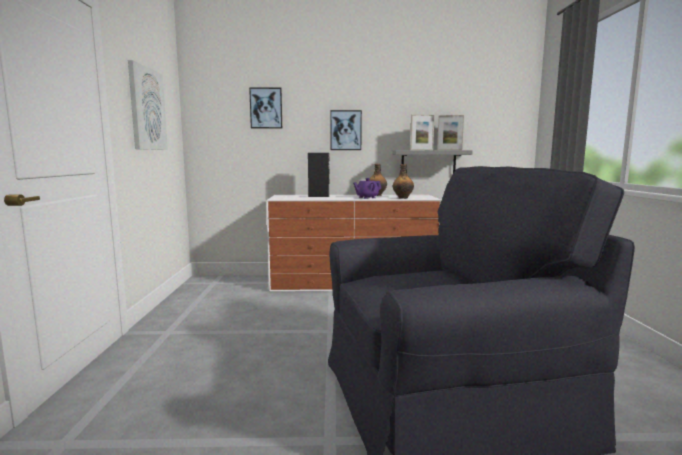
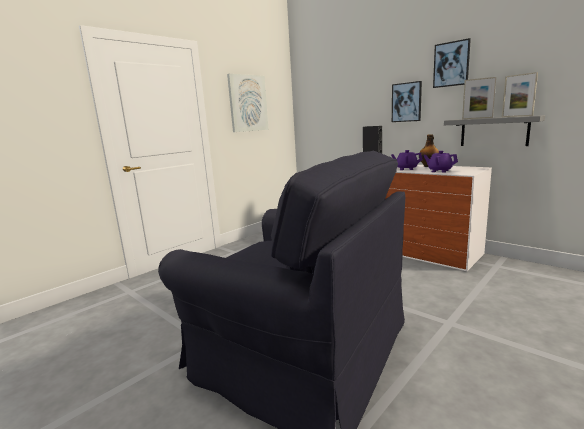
camera: 45 degrees right, 5 degrees up
(266, 108) = (343, 89): picture -> picture (451, 64)
(403, 198) = (439, 171): bottle -> purple teapot

